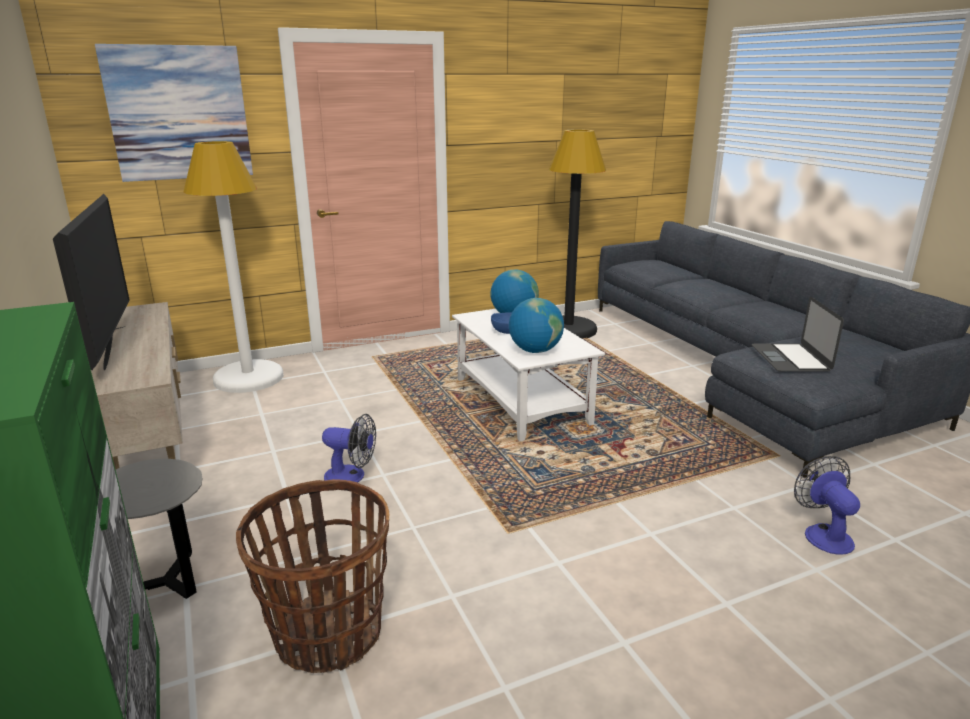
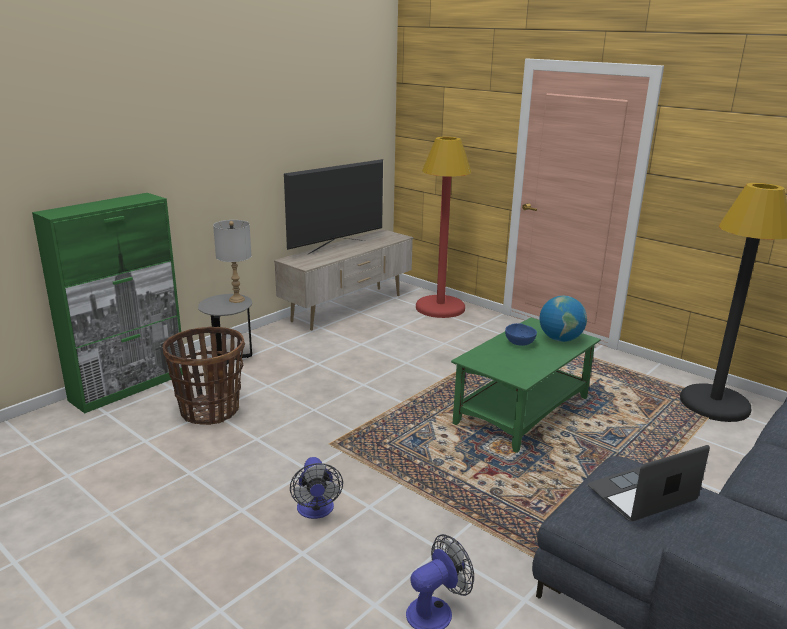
camera: 65 degrees right, 0 degrees up
(146, 471) = (237, 299): none -> grey table lamp
(179, 113) = (455, 115): picture -> none
(249, 378) = (440, 308): white floor lamp -> red floor lamp
(351, 476) = (353, 375): fan -> fan (316, 511)
(522, 401) = (522, 411): white coffee table -> green coffee table
(535, 351) = (493, 360): globe -> none

